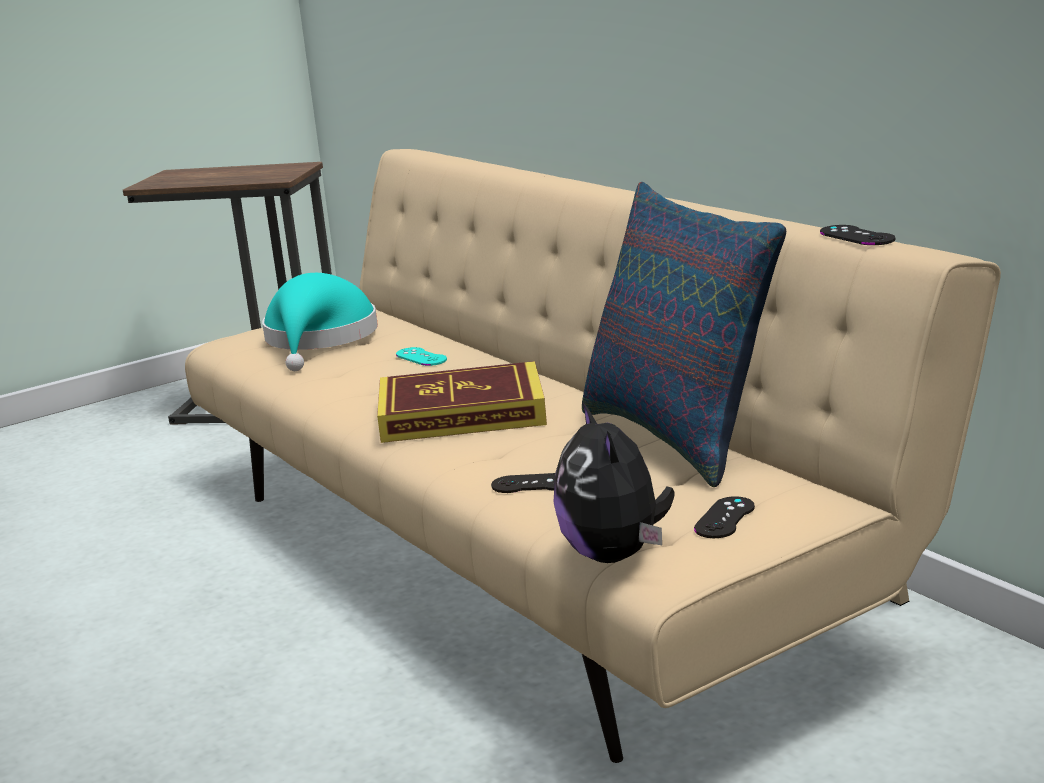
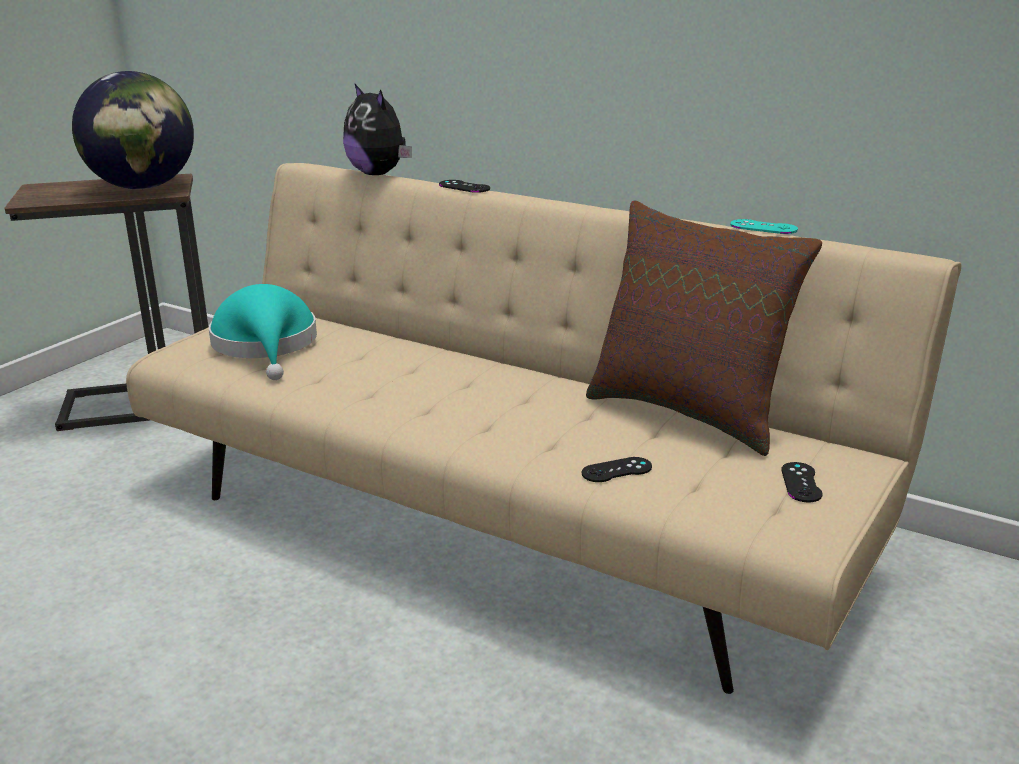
camera: 25 degrees left, 5 degrees up
(260, 173) = (143, 187): none -> globe
(421, 357) = (384, 356): turquoise game controller -> turquoise game controller (763, 227)
(462, 413) = (481, 408): book -> none
(616, 555) = (753, 528): plush toy -> plush toy (379, 174)
(677, 439) = (688, 415): blue pillow -> brown pillow
(857, 236) = (846, 244): black game controller -> black game controller (464, 187)

